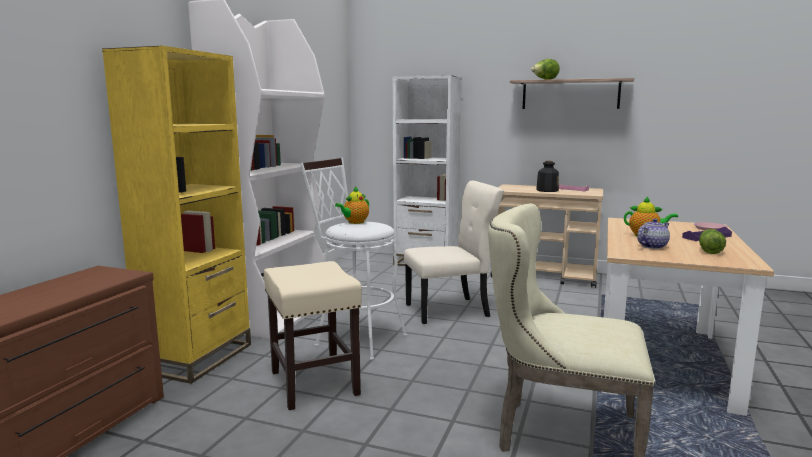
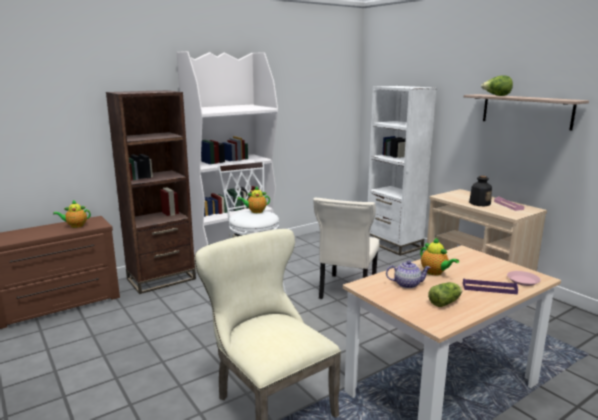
camera: 35 degrees right, 5 degrees up
(82, 282) = (75, 226): none -> teapot
(197, 358) = (161, 279): yellow bookcase -> brown bookcase
(313, 382) = (191, 314): beige stool -> none
(450, 310) = (346, 291): beige chair -> beige chair turned 90 degrees clockwise

